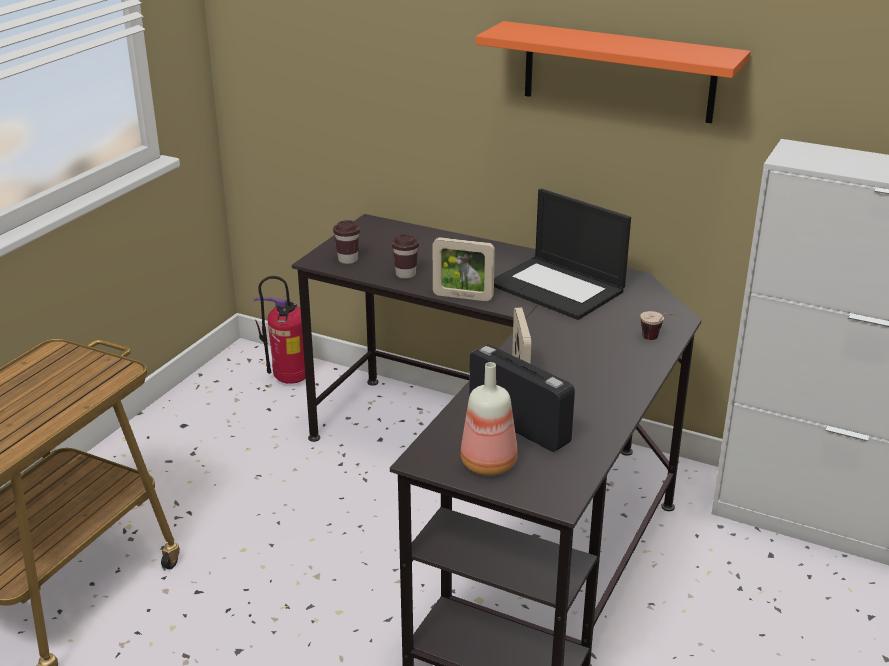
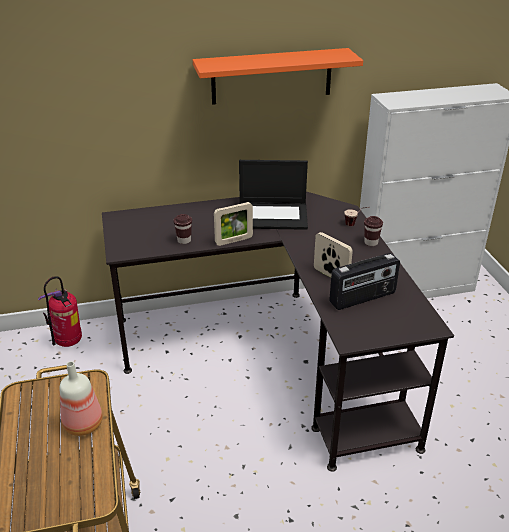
camera: 40 degrees left, 5 degrees up
(348, 260) = (137, 245): brown cup -> brown cup (371, 243)
(489, 463) = (379, 325): bottle -> bottle (83, 423)
(519, 425) = (363, 298): radio -> radio turned 150 degrees clockwise

